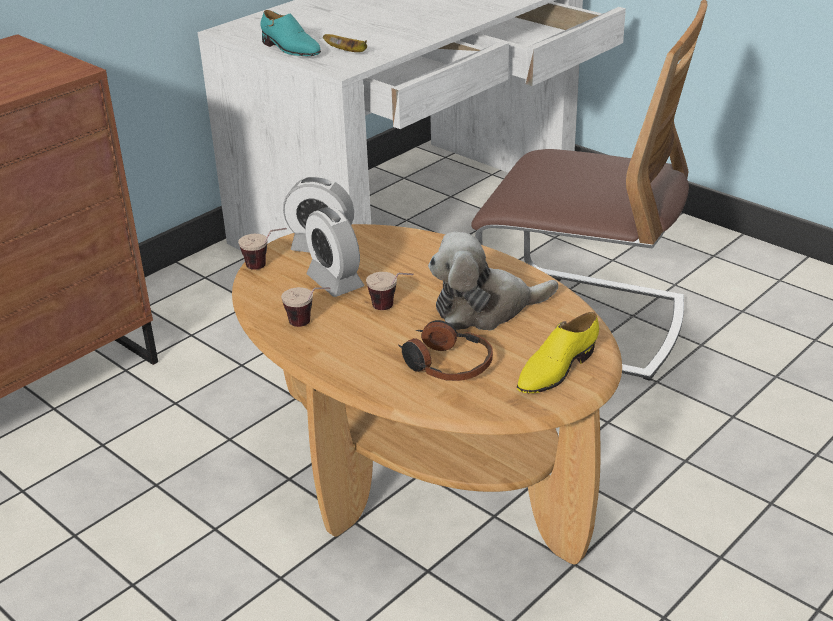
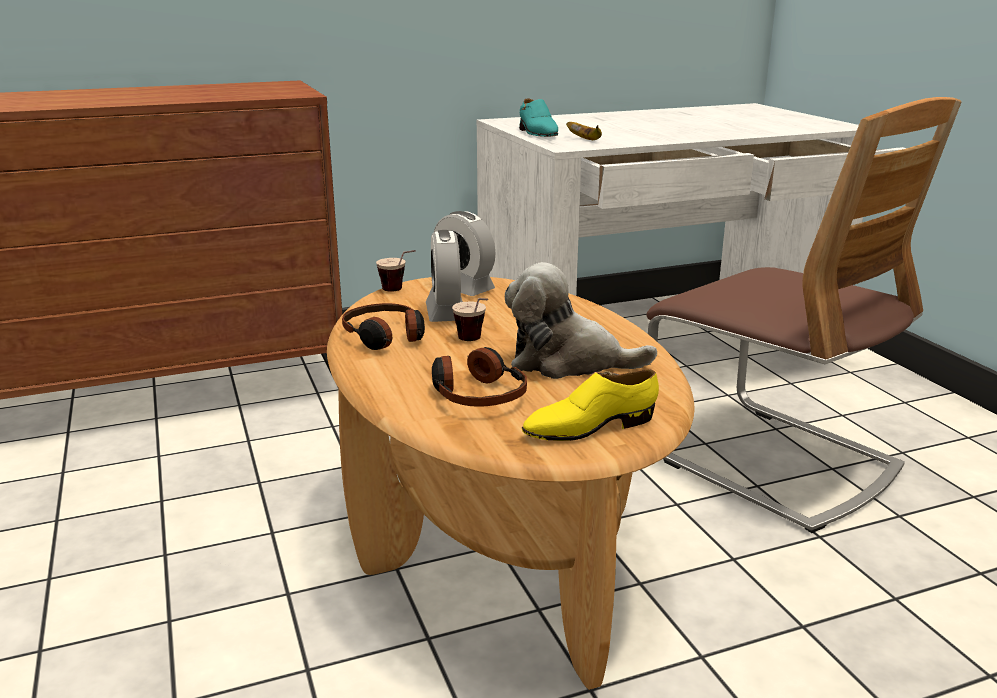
camera: 25 degrees right, 10 degrees down
(310, 325) = (385, 337): cup -> headphones

